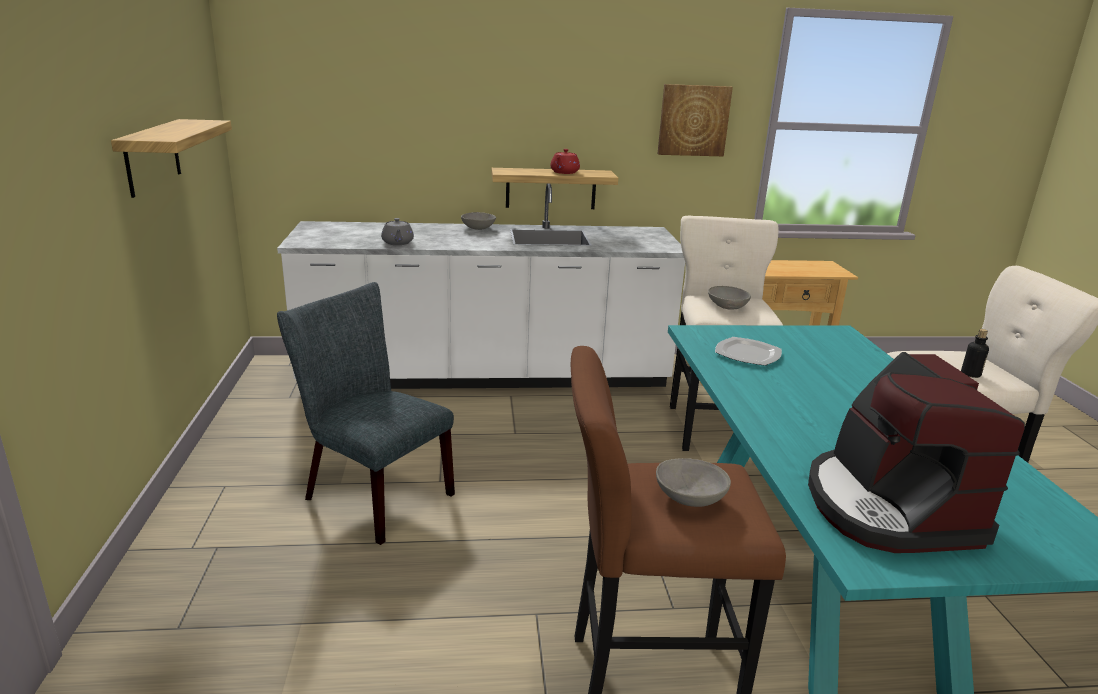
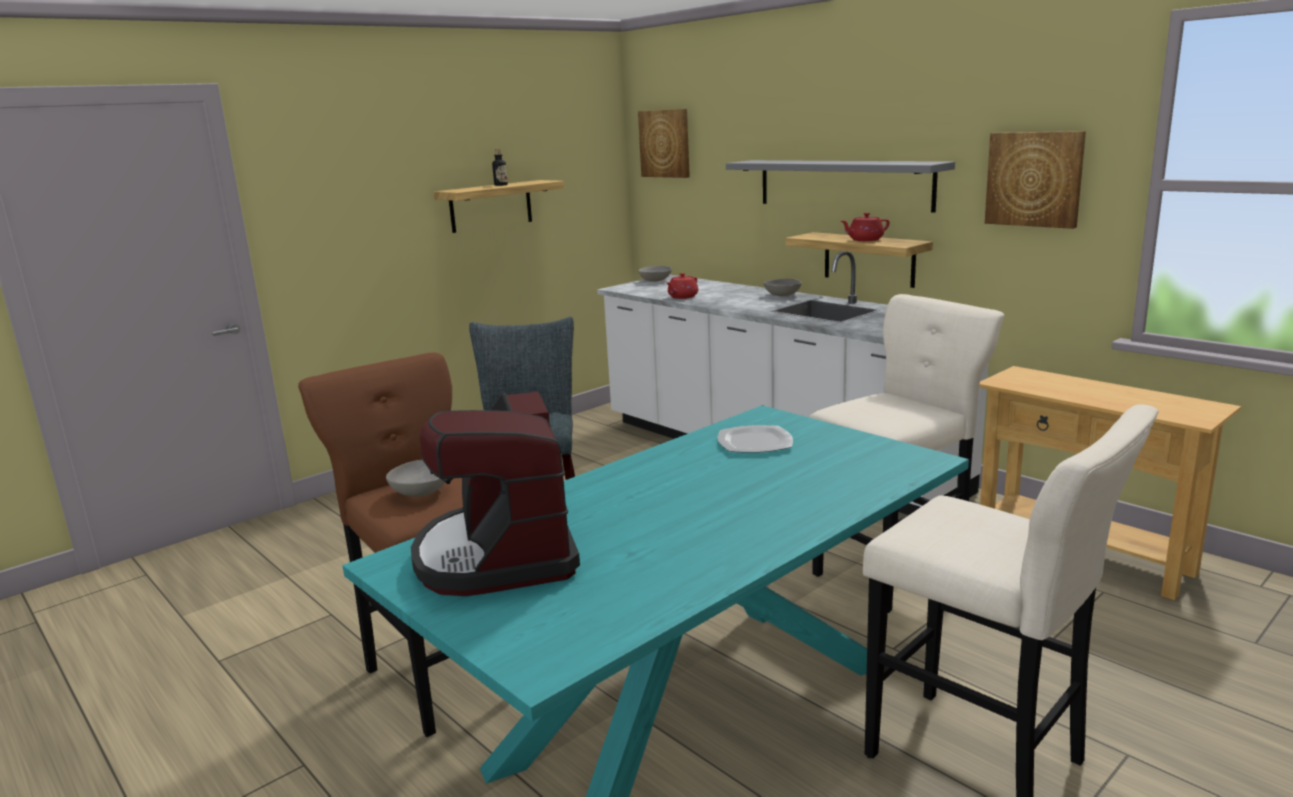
camera: 55 degrees right, 5 degrees down
(287, 75) = (665, 143): none -> picture
(397, 243) = (682, 297): grey teapot -> red teapot
(524, 123) = (843, 184): none -> grey shelf
(727, 307) = (877, 408): grey bowl -> grey bowl (656, 281)
(888, 507) = (498, 555): coffee machine -> coffee machine turned 60 degrees counterclockwise
(970, 374) = (954, 540): bottle -> bottle (501, 185)

